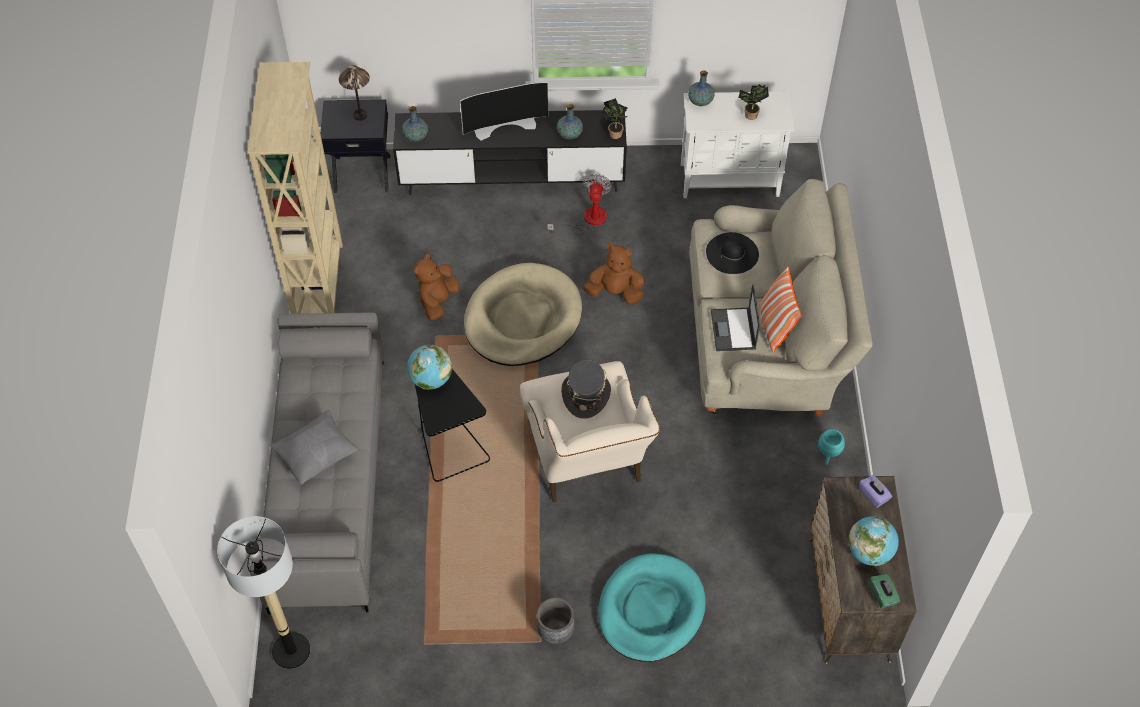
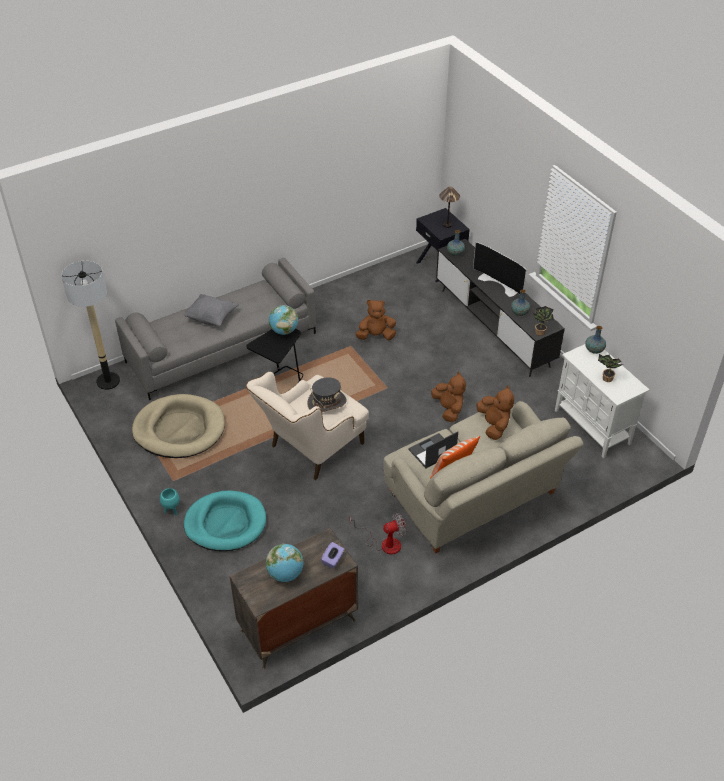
camera: 60 degrees right, 10 degrees down
(319, 283) = (348, 285): beige bookcase -> none
(522, 319) = (393, 376): beige dog bed -> beige dog bed (179, 429)
(555, 631) = (184, 484): grey planter -> none
(587, 220) = (494, 373): fan -> fan (384, 543)
(732, 253) = (494, 425): black hat -> brown plush toy
(828, 456) = (404, 570): turquoise planter -> turquoise planter (172, 511)
(883, 595) = (255, 593): green tissue box -> none

